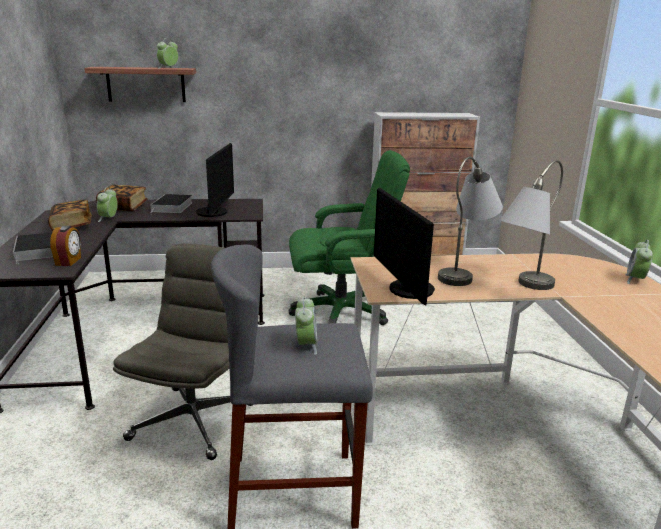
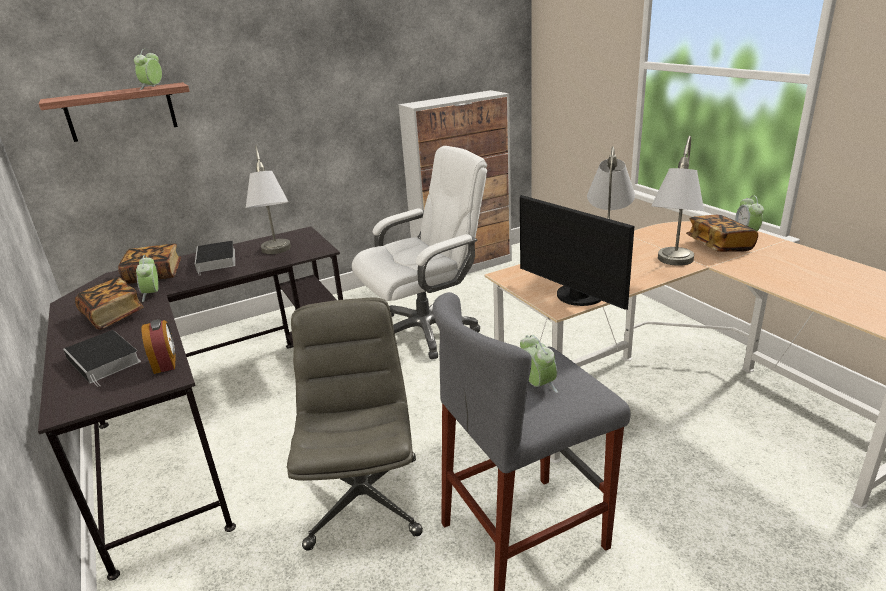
camera: 20 degrees left, 5 degrees up
(215, 212) = (277, 255): monitor -> grey table lamp
(341, 312) = (425, 331): green office chair -> white office chair
(594, 282) = (719, 245): none -> book

